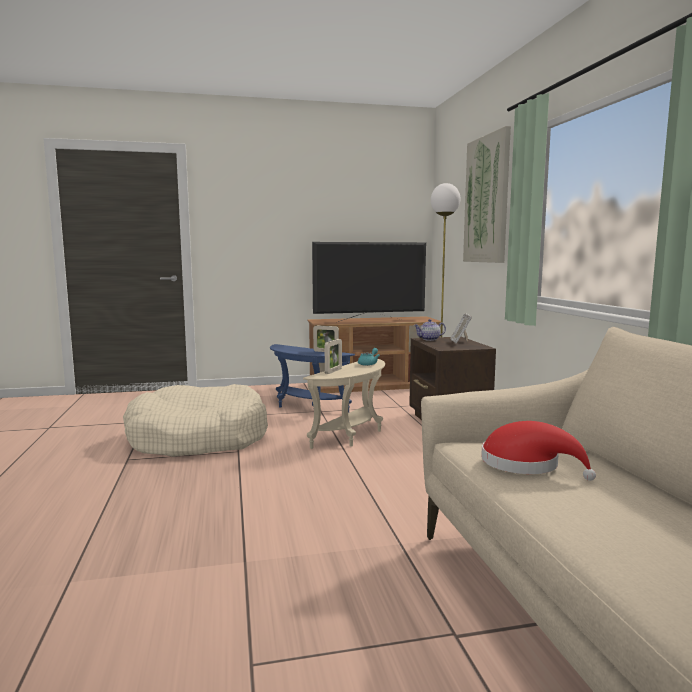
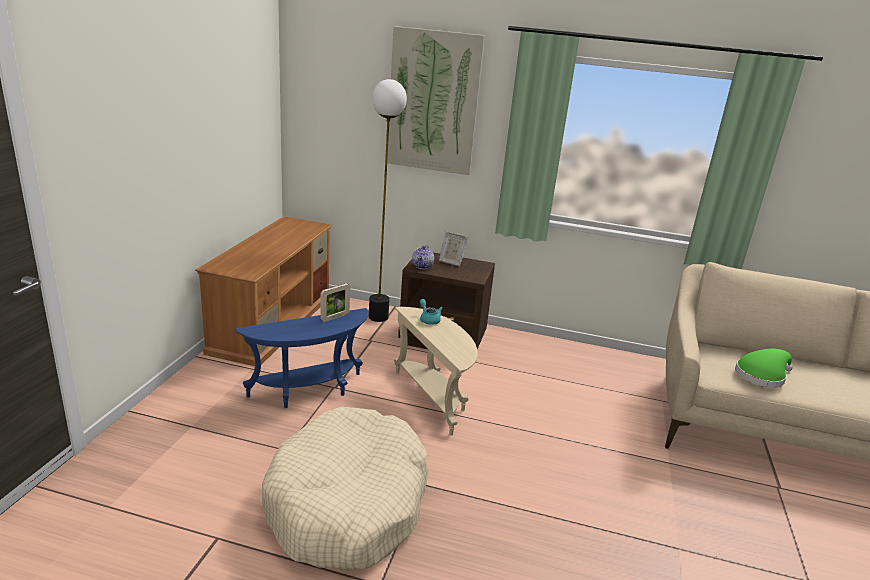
camera: 65 degrees left, 15 degrees up
(333, 371) = (446, 346): picture frame -> none
(369, 321) = (277, 249): television -> none
(526, 464) = (761, 376): red hat -> green hat

